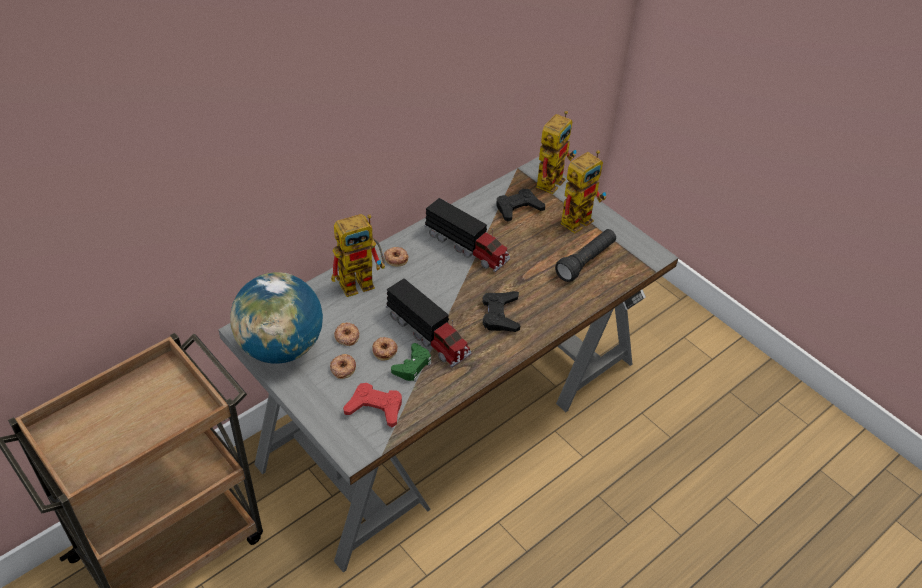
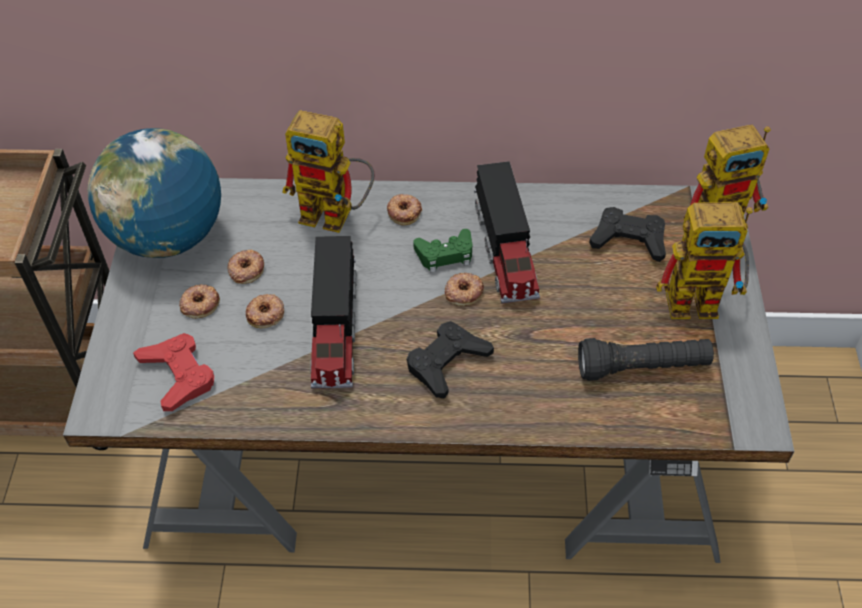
camera: 45 degrees right, 5 degrees up
(412, 366) = (273, 354): green game controller -> green game controller (445, 255)
(470, 278) = (463, 292): none -> donut

